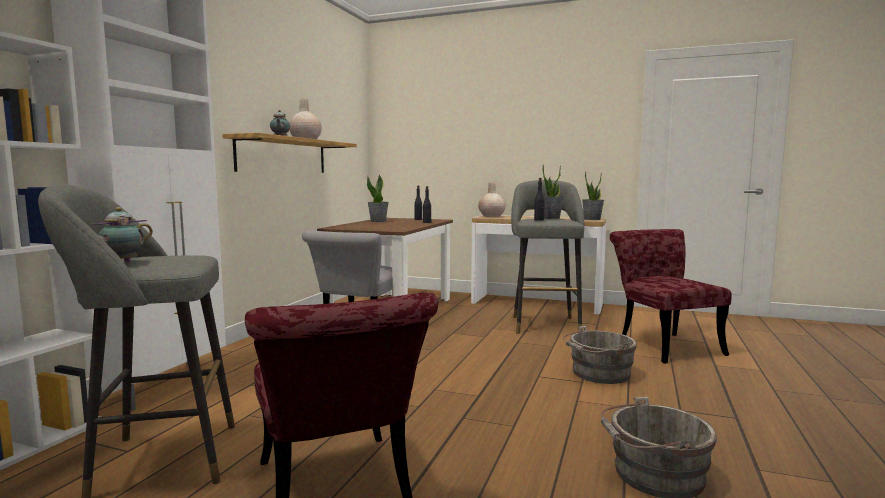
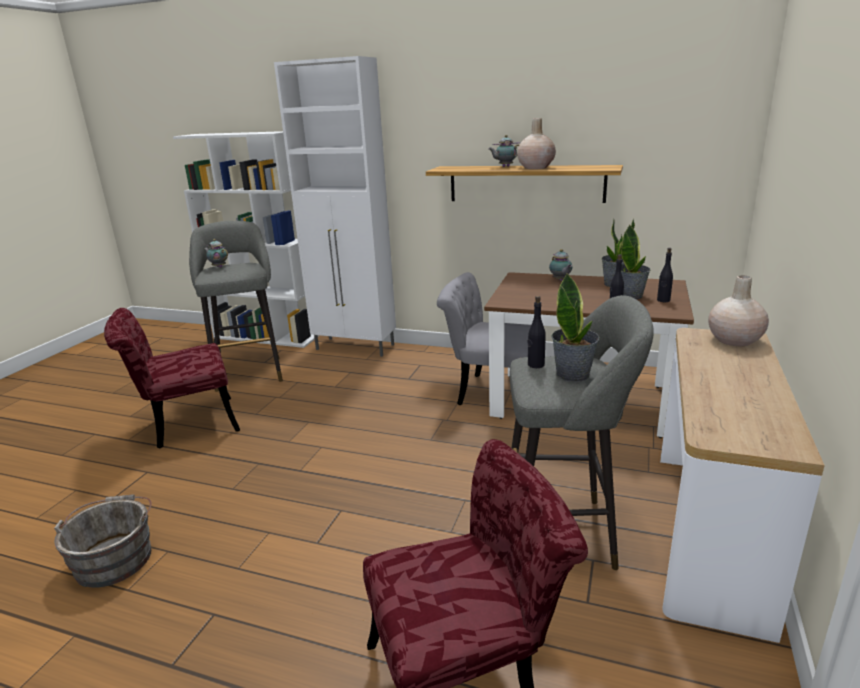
camera: 90 degrees right, 15 degrees up
(357, 224) = (560, 280): none -> teapot
(592, 219) = (743, 437): potted plant -> potted plant (631, 295)
(598, 374) = (338, 561): grey bucket -> none

